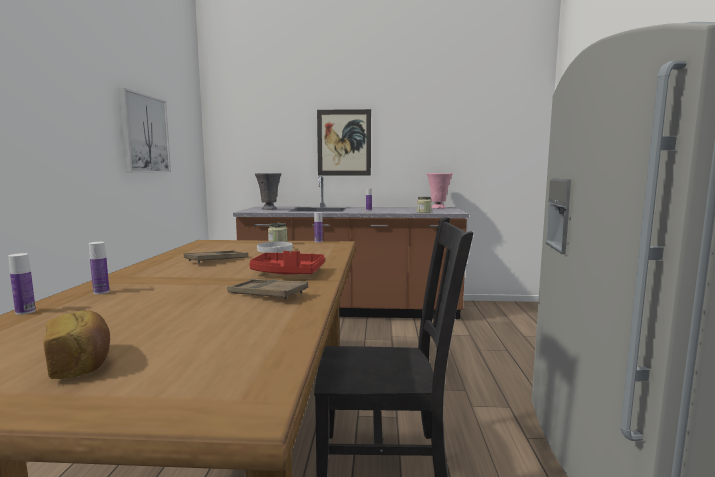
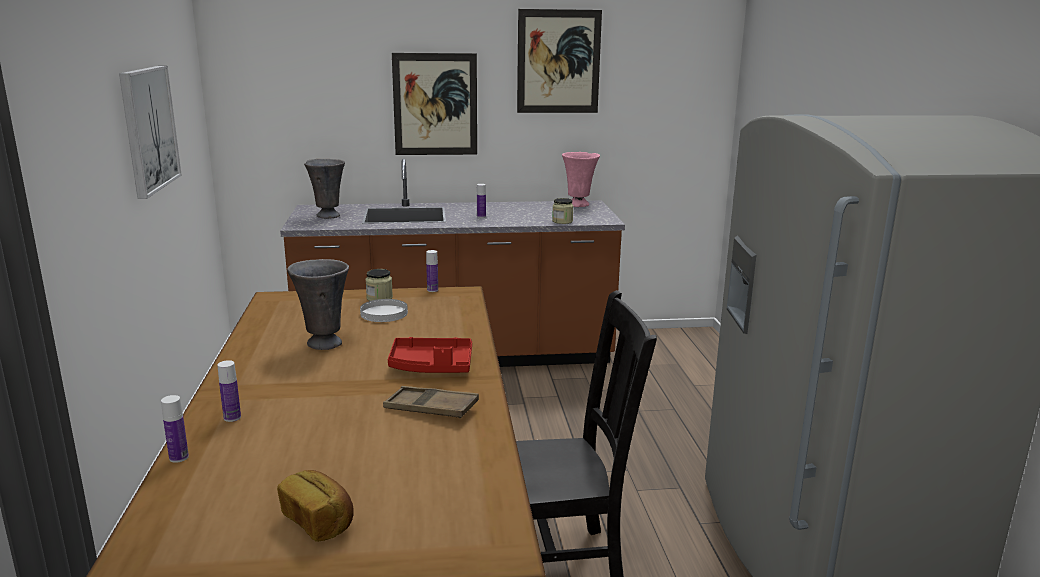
camera: 10 degrees left, 10 degrees up
(217, 260) = (323, 343): brown tray -> grey vase
(425, 114) = (558, 62): none -> picture

